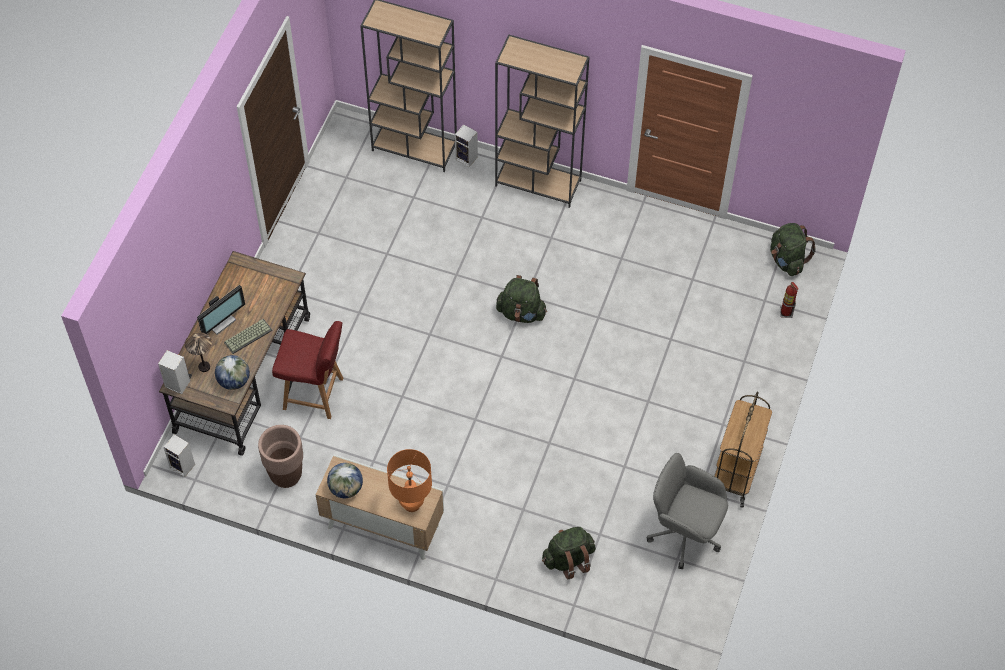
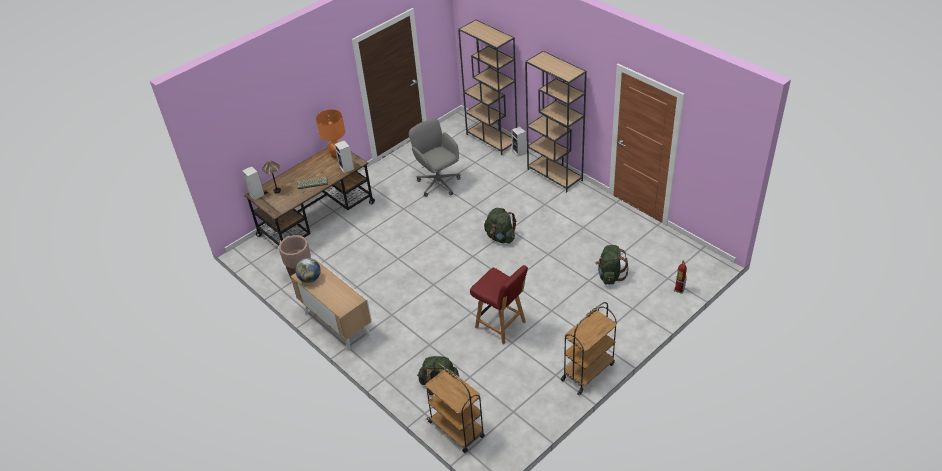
camera: 30 degrees right, 15 degrees down
(183, 466) = (250, 254): speaker -> speaker (347, 168)
(220, 320) = (303, 171): monitor -> none
(234, 381) = (287, 202): globe -> none
(315, 394) = (348, 241): red chair -> red chair (501, 325)
(412, 504) = (342, 300): orange table lamp -> orange table lamp (336, 154)
(625, 611) = (456, 430): none -> brown cart
(684, 535) = (527, 398): grey office chair -> grey office chair (439, 184)
(787, 260) = (697, 260): green backpack -> green backpack (610, 275)

